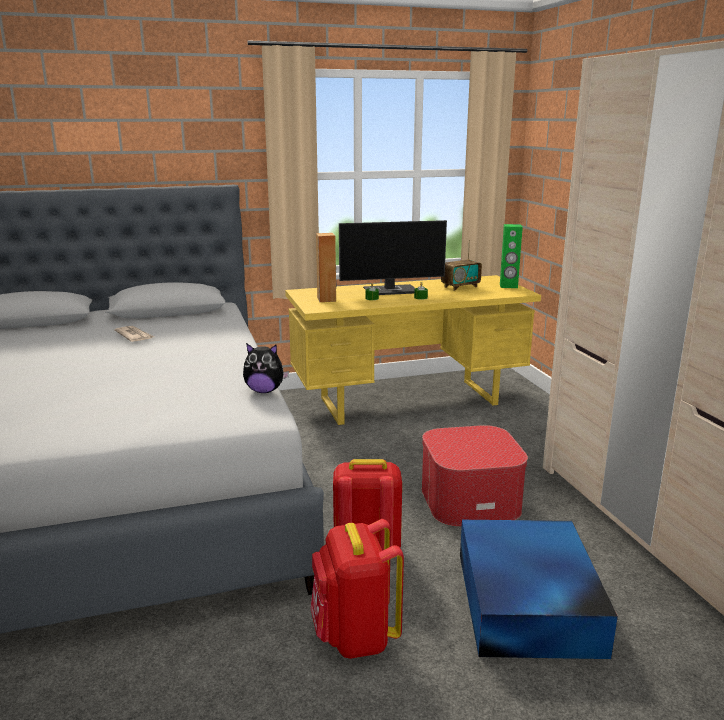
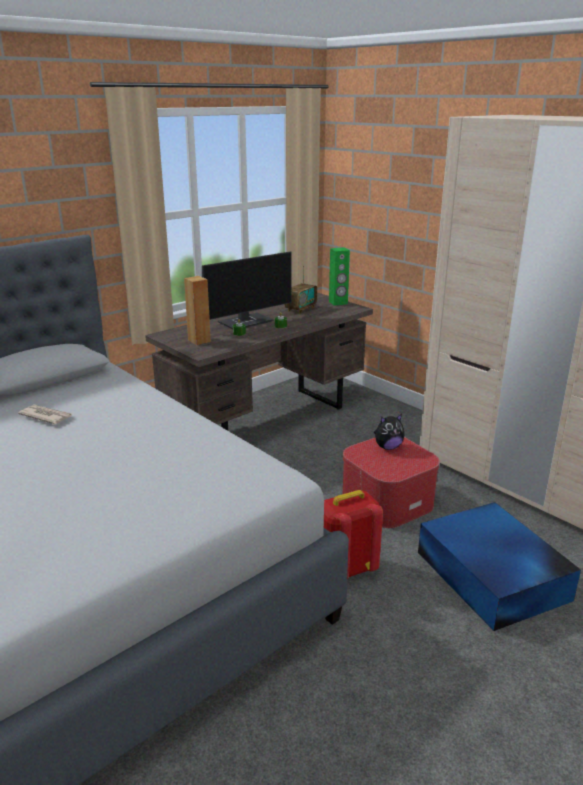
camera: 25 degrees left, 5 degrees up
(265, 391) = (252, 453): plush toy -> plush toy (388, 447)
(355, 637) = (397, 648): red backpack -> none
(409, 401) = (267, 419): yellow desk -> brown desk

